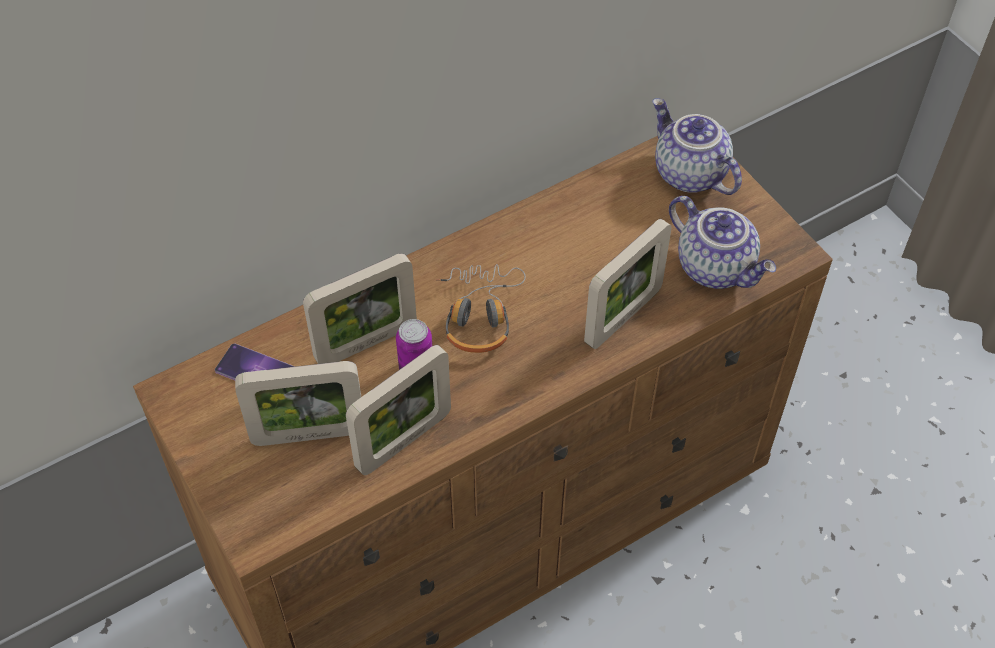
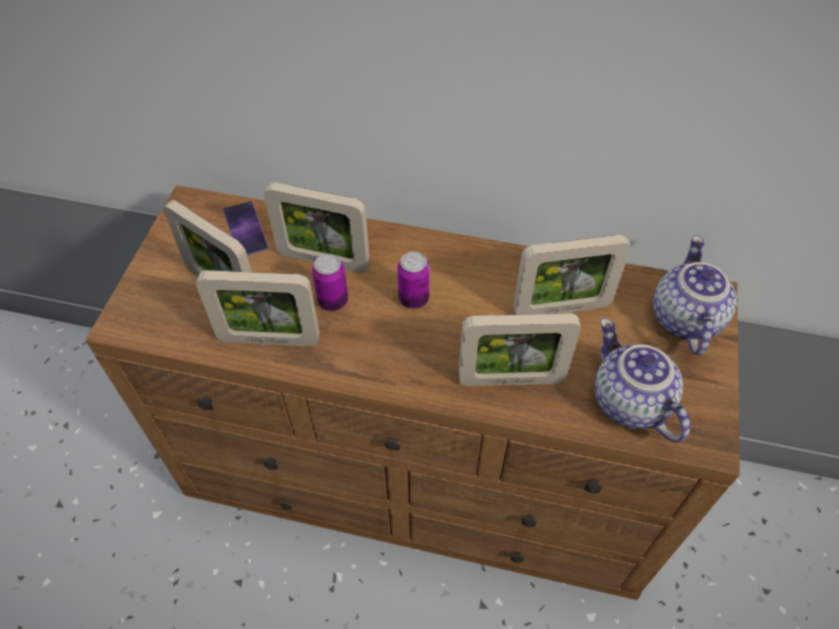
camera: 45 degrees right, 0 degrees up
(479, 315) = (413, 298): headphones -> can
(598, 234) = (561, 308): none -> picture frame
(717, 267) = (628, 402): teapot -> teapot turned 150 degrees clockwise

